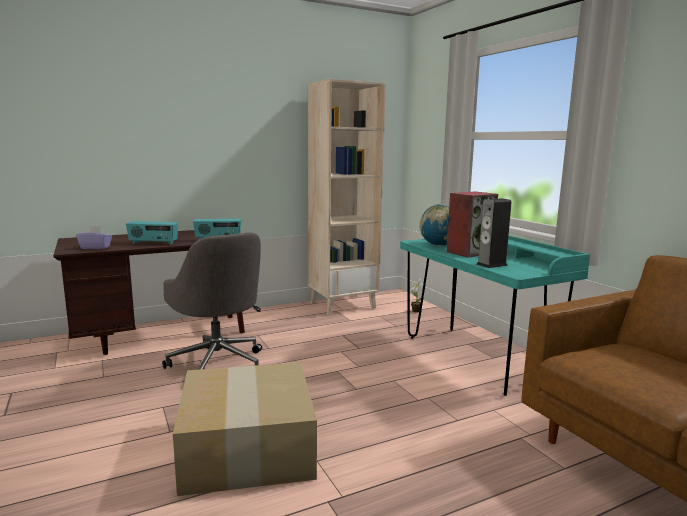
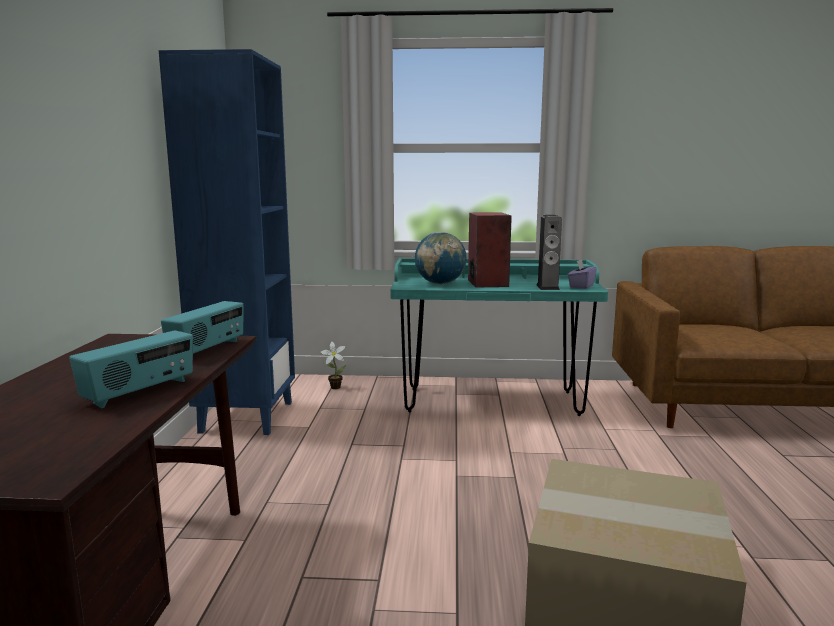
camera: 60 degrees left, 0 degrees up
(95, 248) = (70, 445): purple tissue box -> purple tissue box (581, 286)
(218, 365) = (346, 562): grey office chair -> none
(343, 305) = (246, 416): beige bookcase -> blue bookcase

